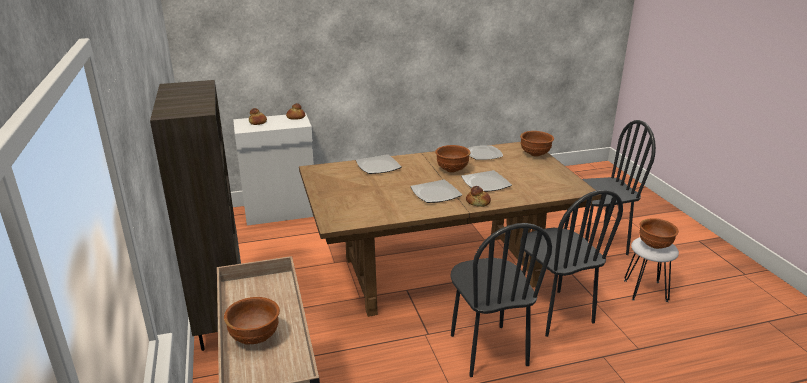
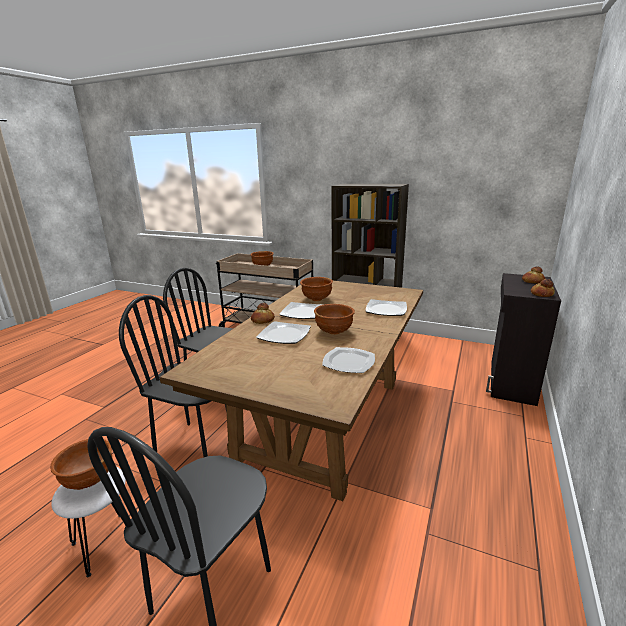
camera: 130 degrees right, 5 degrees down
(281, 212) = (510, 382): white cabinet -> black cabinet
(535, 154) = (298, 394): brown bowl -> brown bowl (316, 299)

